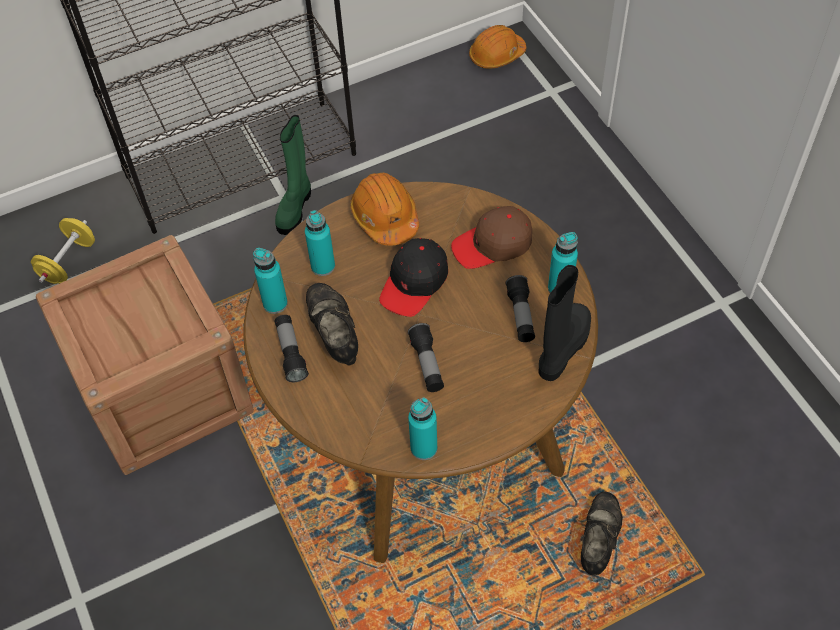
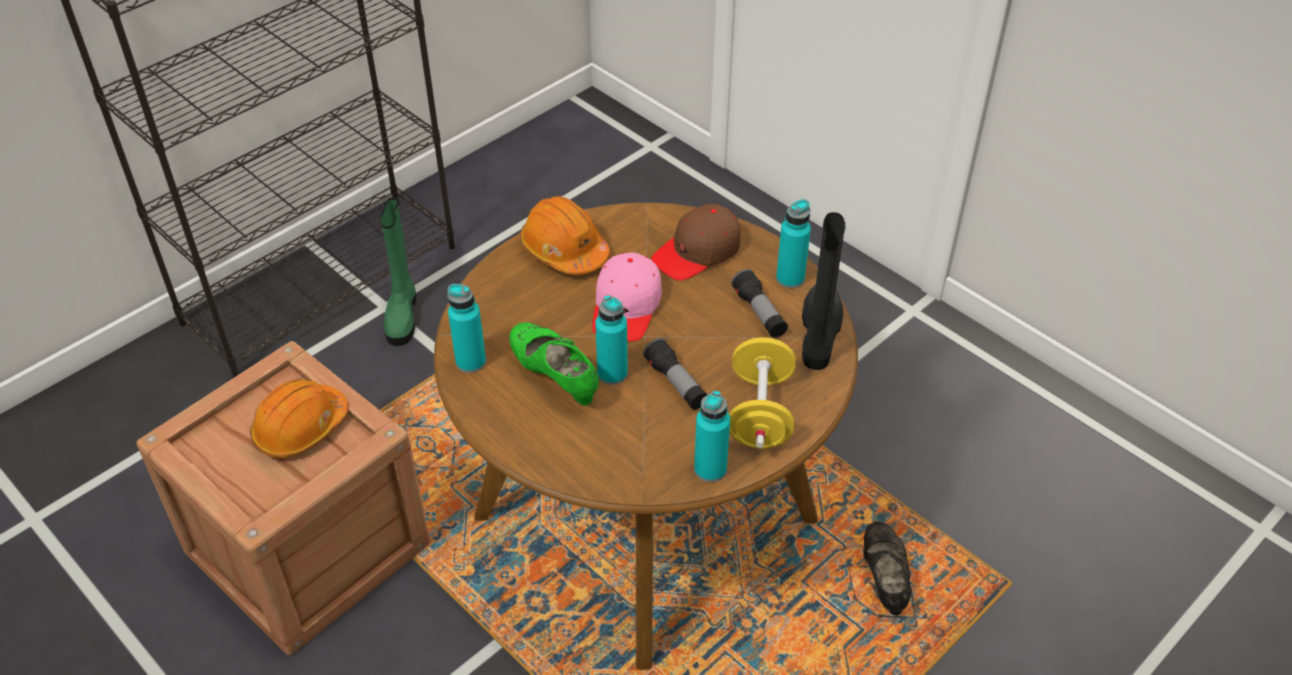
camera: 20 degrees left, 10 degrees down
(68, 262) = (134, 432): yellow dumbbell -> yellow dumbbell (760, 413)
(291, 353) = (511, 408): flashlight -> none
(323, 266) = (512, 312): turquoise bottle -> turquoise bottle (612, 373)
(334, 334) = (555, 378): black shoe -> green shoe
(414, 283) = (626, 307): black cap -> pink cap
(496, 55) = (577, 123): orange hard hat -> orange hard hat (300, 428)

